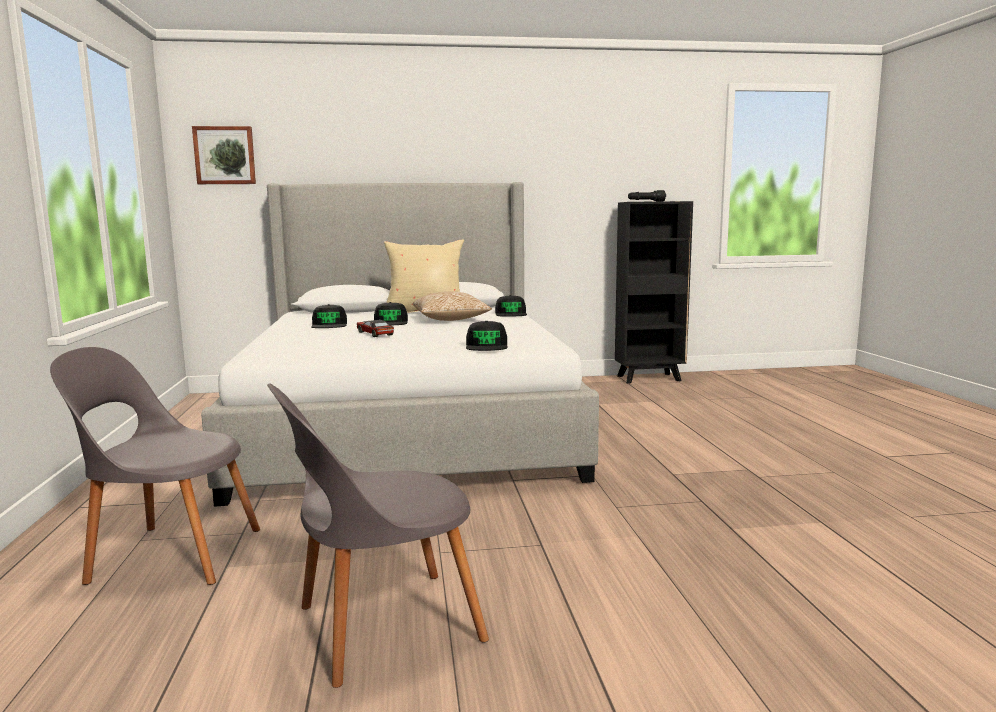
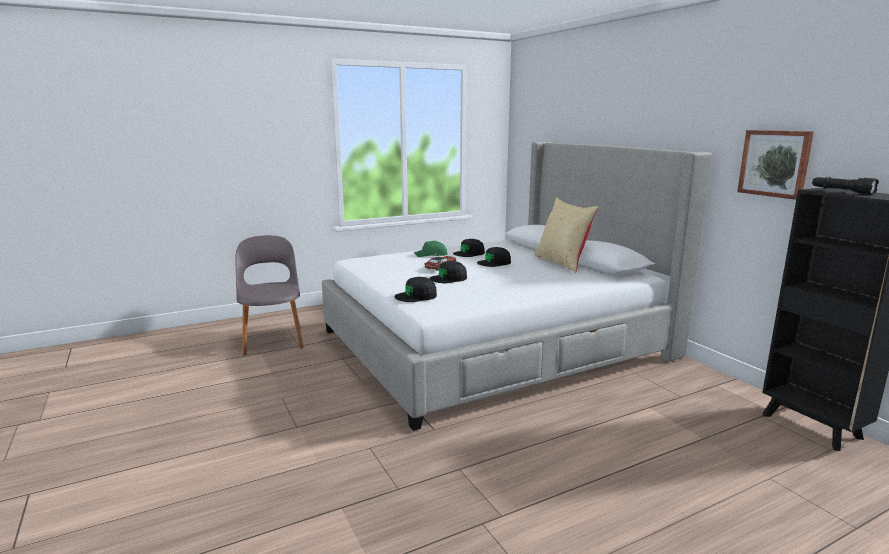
camera: 70 degrees right, 5 degrees up
(225, 155) = (531, 119): picture -> picture (775, 163)
(306, 334) = (431, 255): none -> green cap
(381, 626) = (200, 400): grey chair -> none
(450, 320) = (530, 274): pillow -> none
(511, 314) = (588, 284): black cap -> black cap (448, 278)

